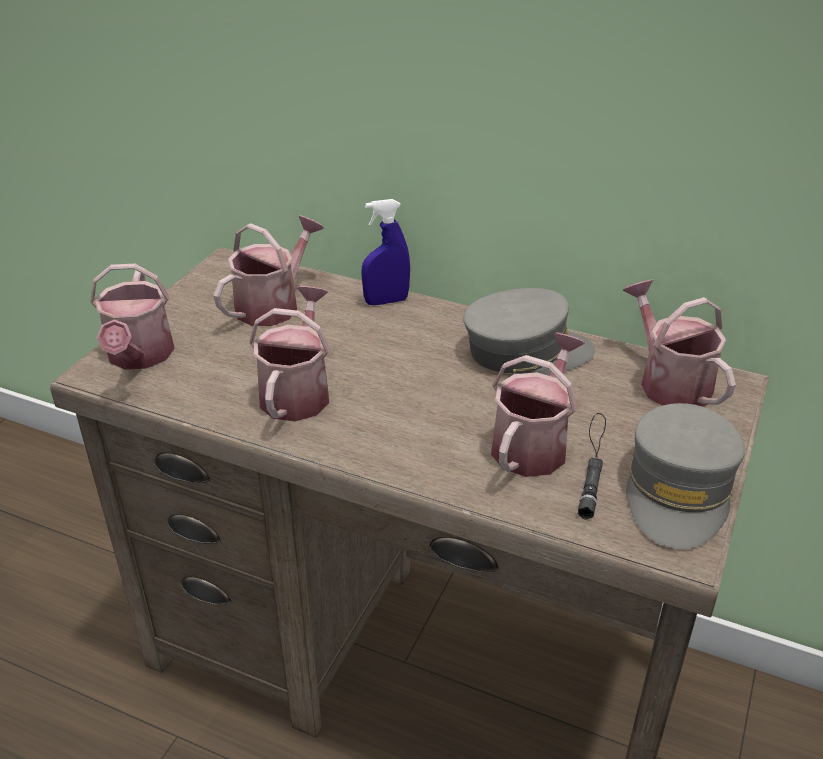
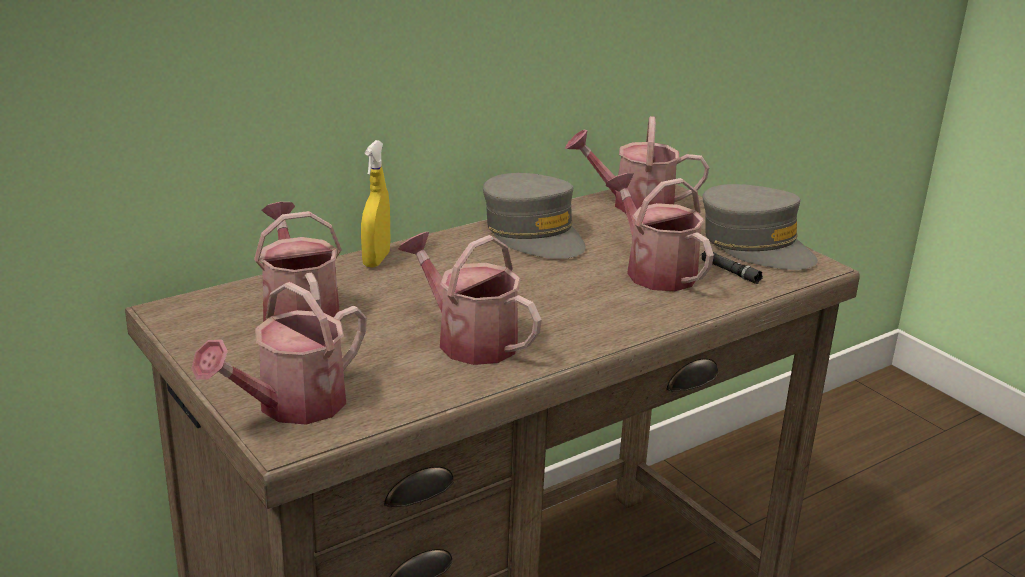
camera: 60 degrees left, 10 degrees down
(139, 356) = (291, 406): watering can -> watering can turned 105 degrees clockwise
(386, 301) = (376, 260): blue spray bottle -> yellow spray bottle
(526, 351) = (533, 234): grey cap -> grey cap turned 120 degrees clockwise

